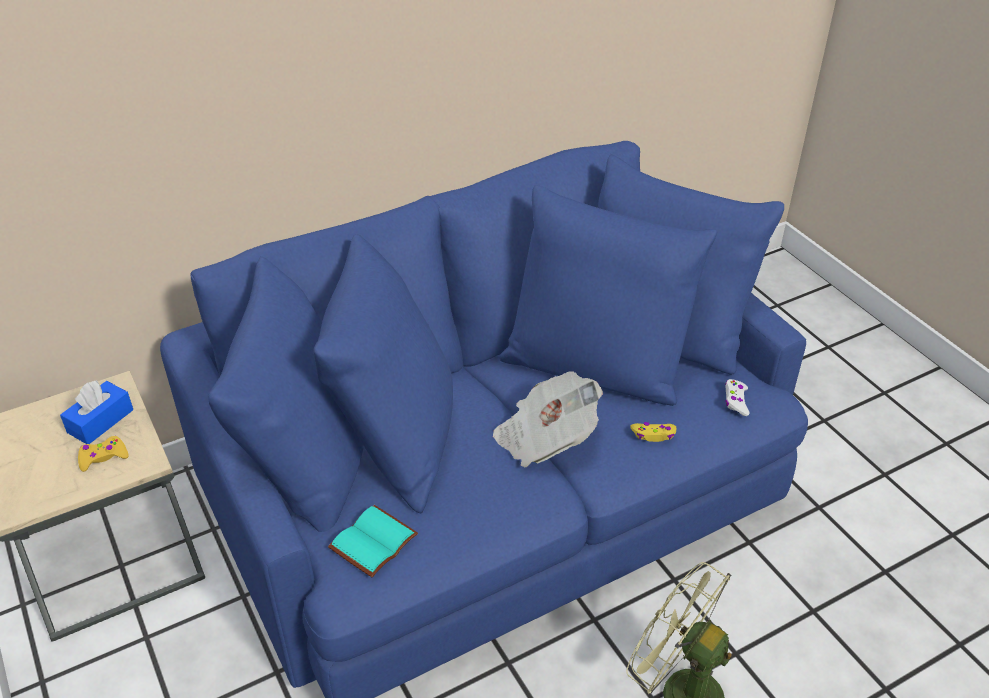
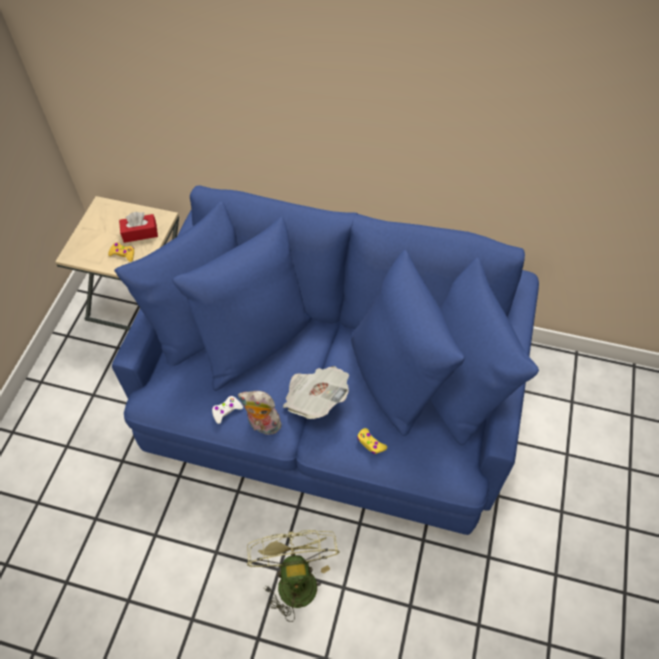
camera: 45 degrees right, 15 degrees up
(100, 421) = (140, 233): blue tissue box -> red tissue box
(374, 544) = (179, 389): turquoise book -> none
(522, 504) = (262, 425): none -> plush toy
(736, 401) = (441, 462): white game controller -> white game controller (226, 410)

